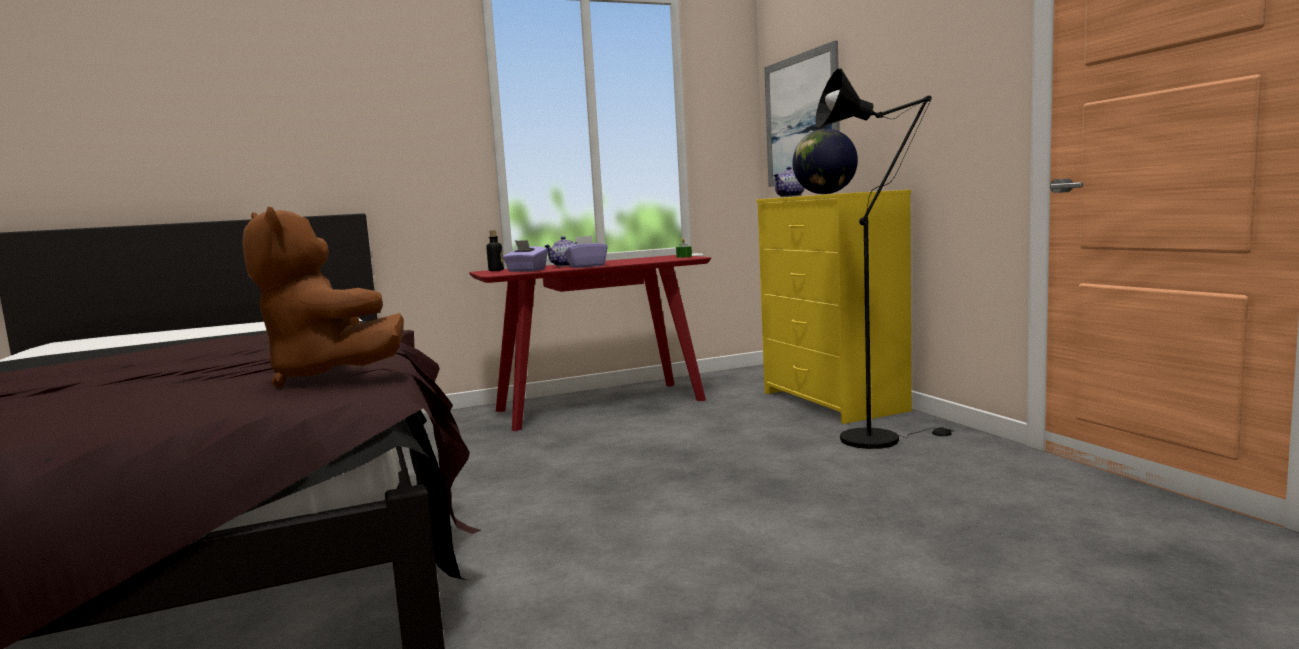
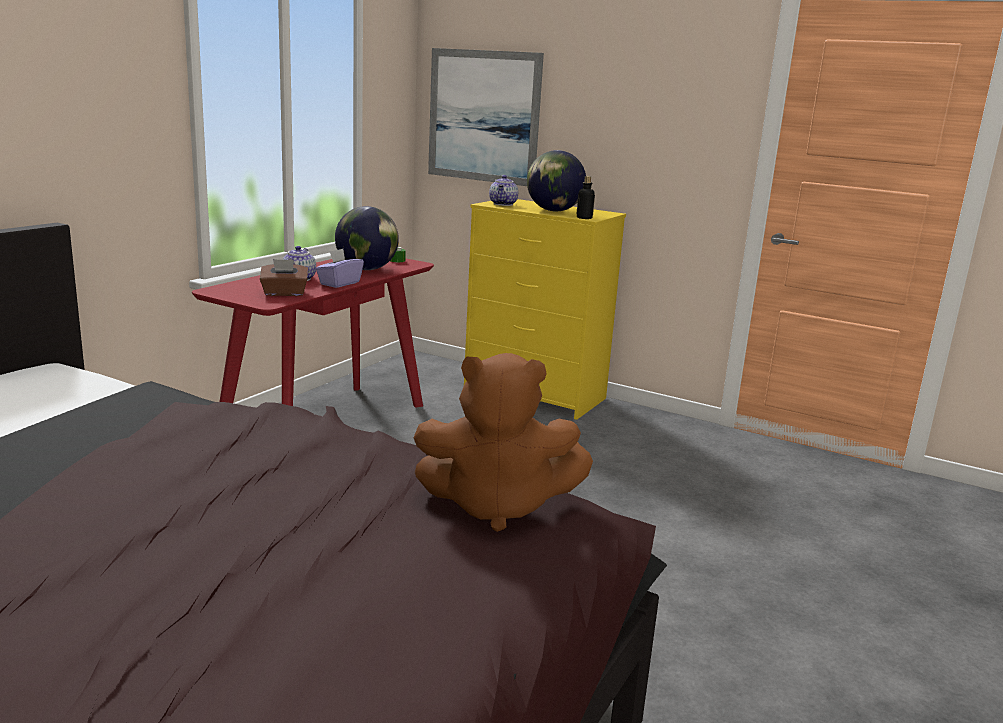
camera: 40 degrees left, 10 degrees up
(496, 270) = (229, 290): bottle -> bottle (584, 218)
(526, 271) = (284, 293): purple tissue box -> brown tissue box
(638, 261) = (366, 269): none -> globe
(879, 438) = (622, 431): black floor lamp -> none

